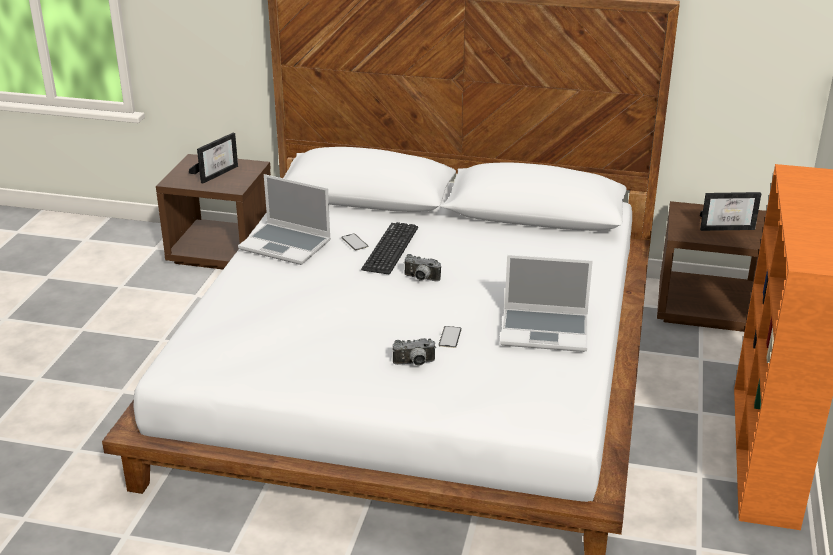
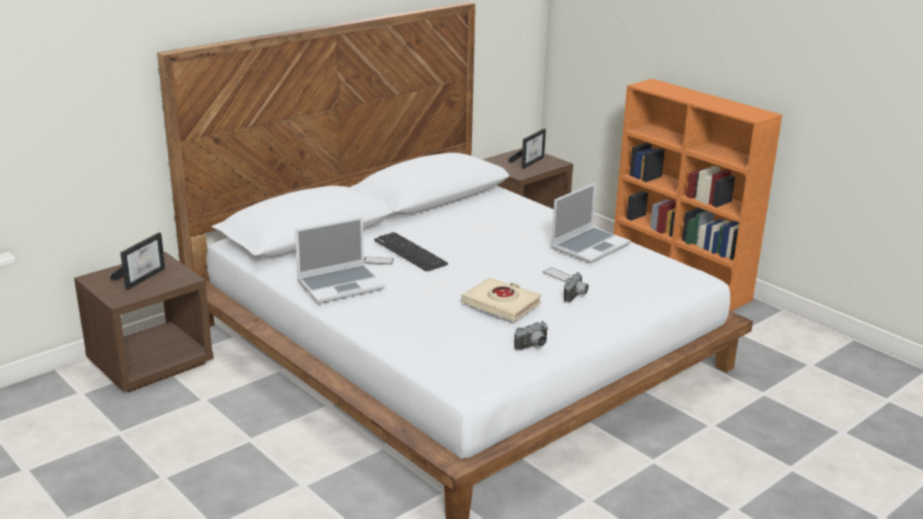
camera: 55 degrees left, 5 degrees down
(216, 173) = (142, 277): picture frame -> picture frame turned 45 degrees clockwise
(339, 329) = (501, 304): none -> beige book
(421, 279) = (470, 257): camera -> camera (533, 347)

